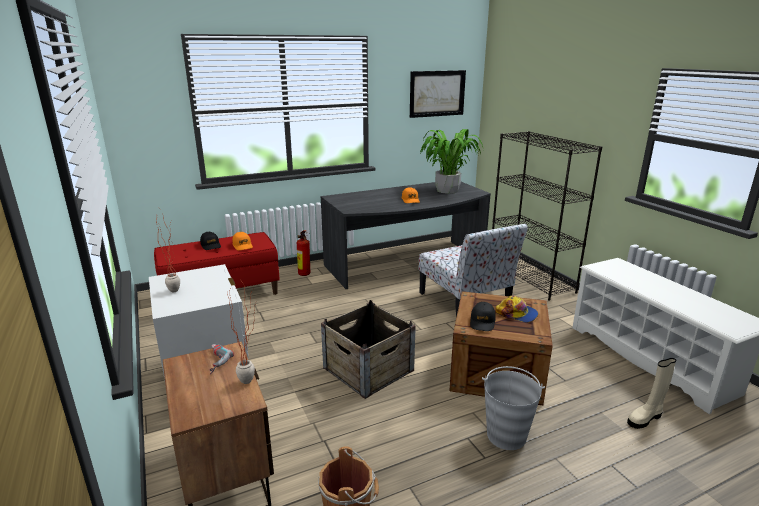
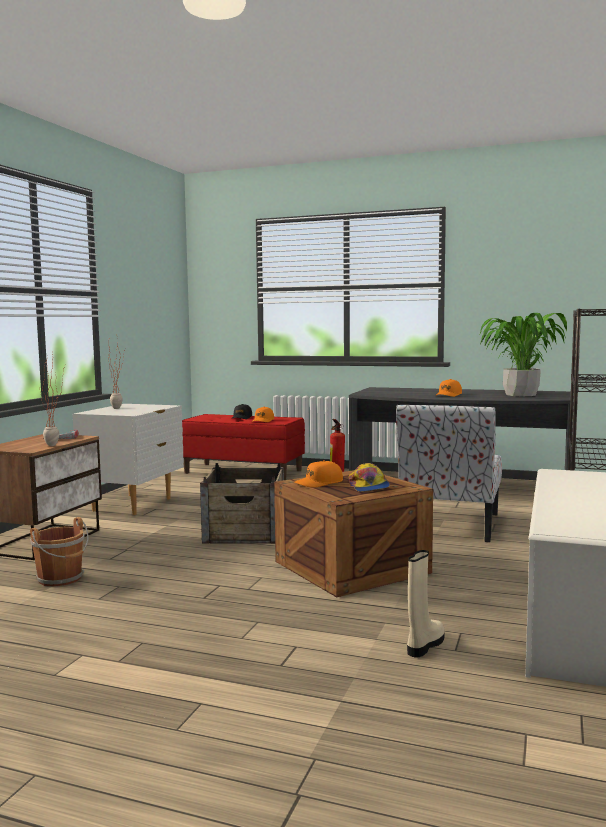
camera: 45 degrees right, 15 degrees down
(437, 93) = (548, 273): picture -> none
(482, 322) = (319, 483): black cap -> orange cap
(506, 435) = (253, 596): grey bucket -> none
(645, 418) = (425, 645): beige boot -> beige boot turned 105 degrees clockwise

